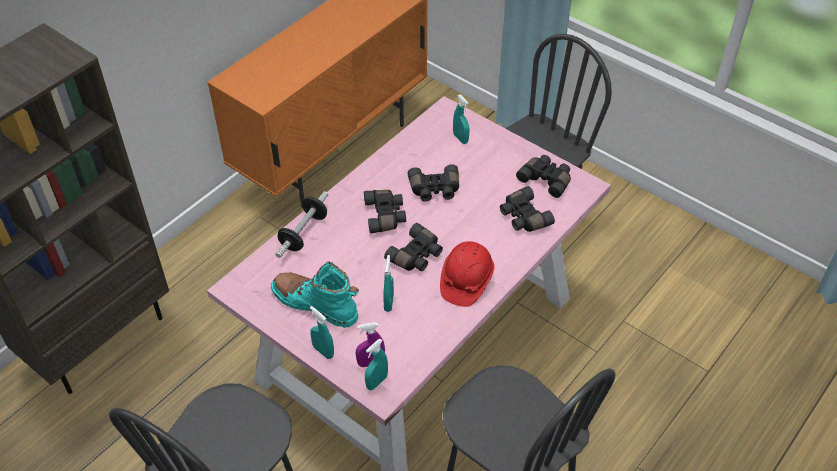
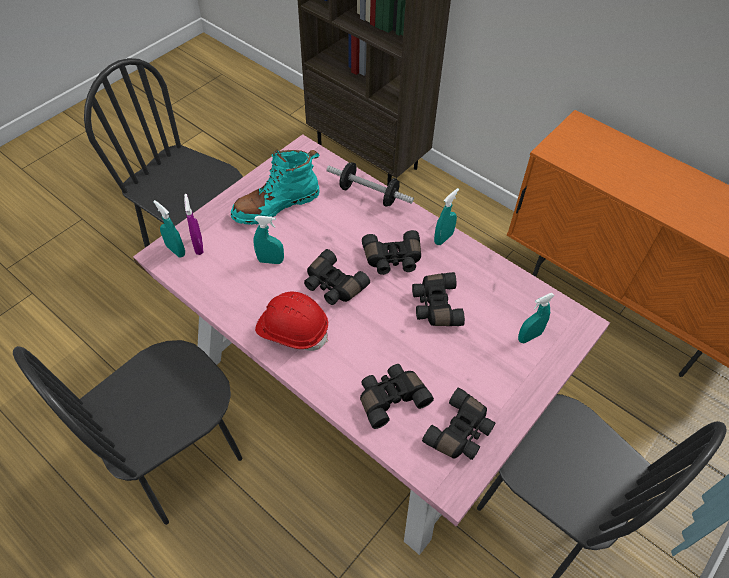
camera: 90 degrees right, 5 degrees up
(315, 304) = (276, 205): turquoise boot -> turquoise boot turned 150 degrees counterclockwise
(323, 351) = (219, 212): turquoise spray bottle -> turquoise spray bottle (443, 238)

